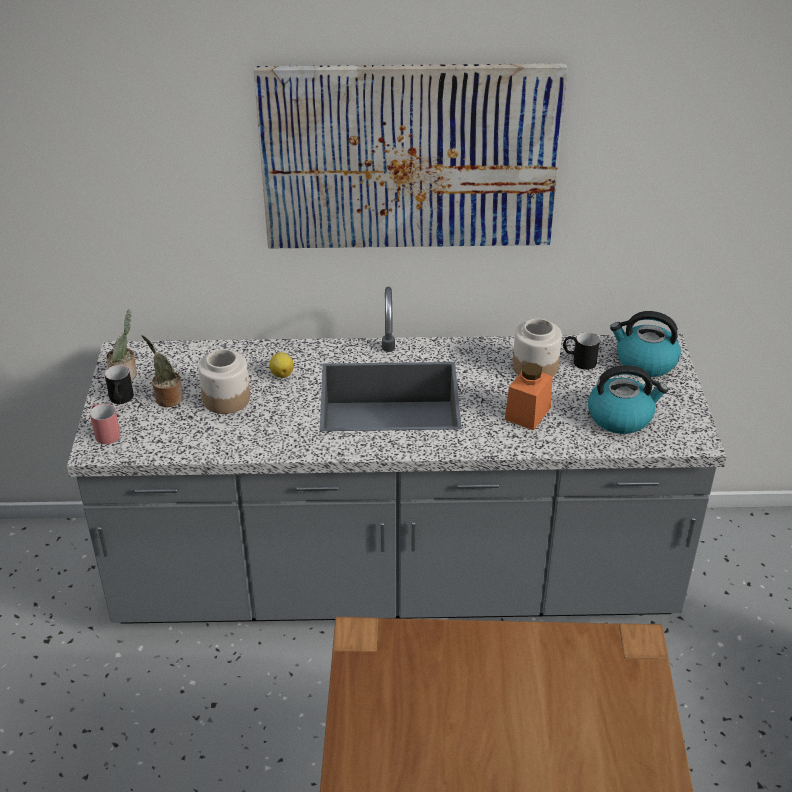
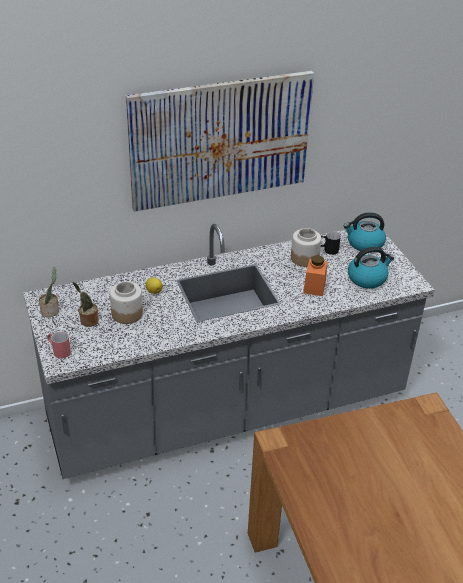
camera: 20 degrees left, 0 degrees up
(121, 400) = (58, 328): black mug -> none

